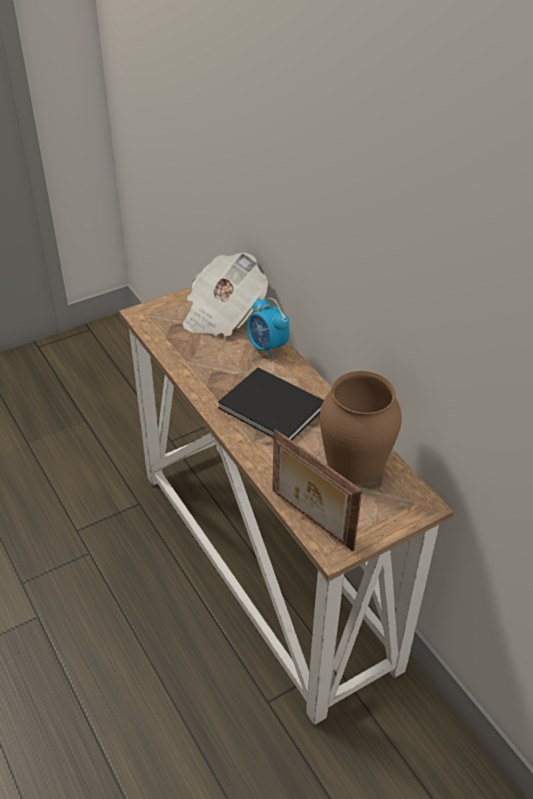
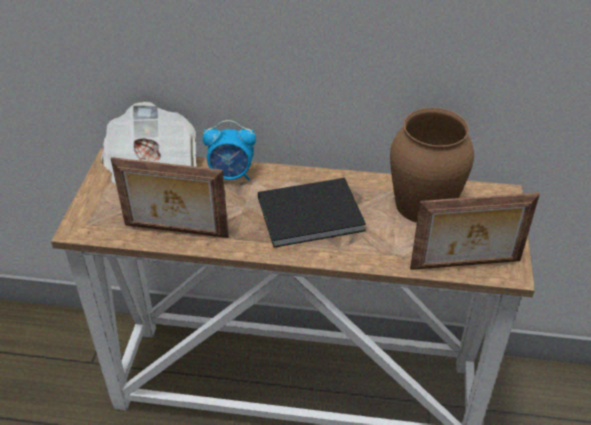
camera: 50 degrees left, 0 degrees up
(182, 355) = (175, 232): none -> picture frame

